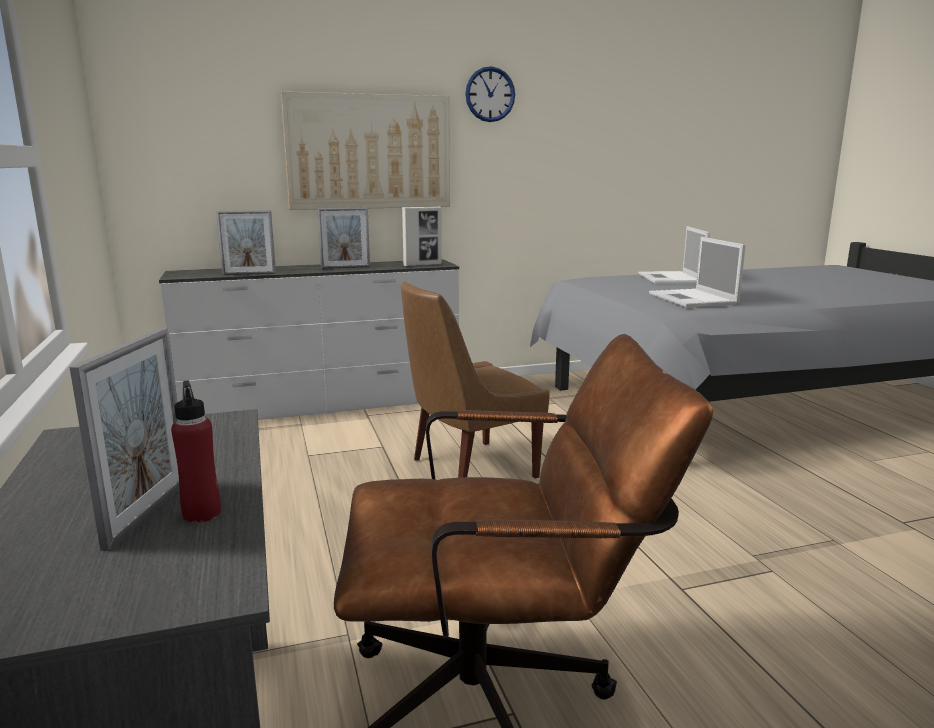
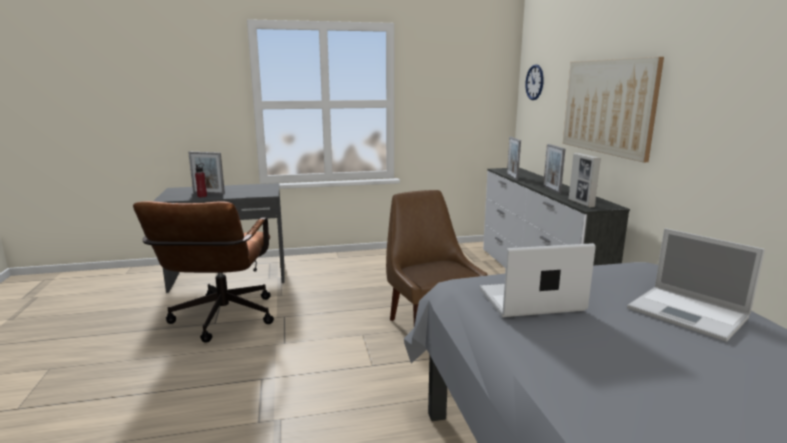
camera: 95 degrees right, 0 degrees up
(490, 94) = (700, 51): wall clock -> wall clock (534, 82)
(671, 279) = (689, 313): laptop -> laptop turned 135 degrees counterclockwise

